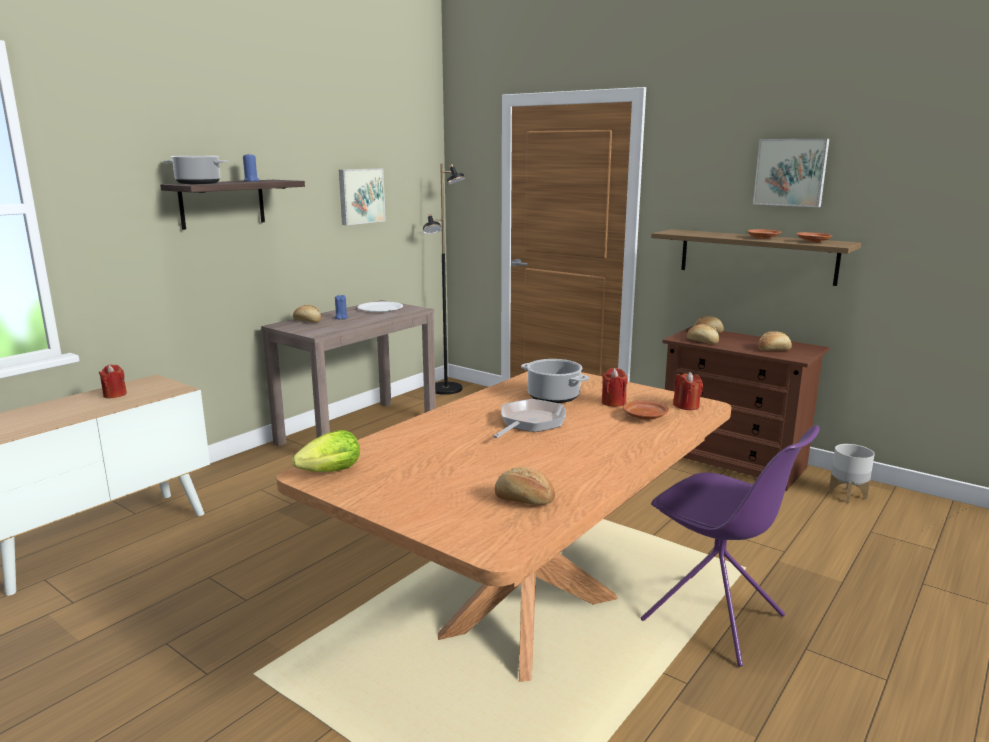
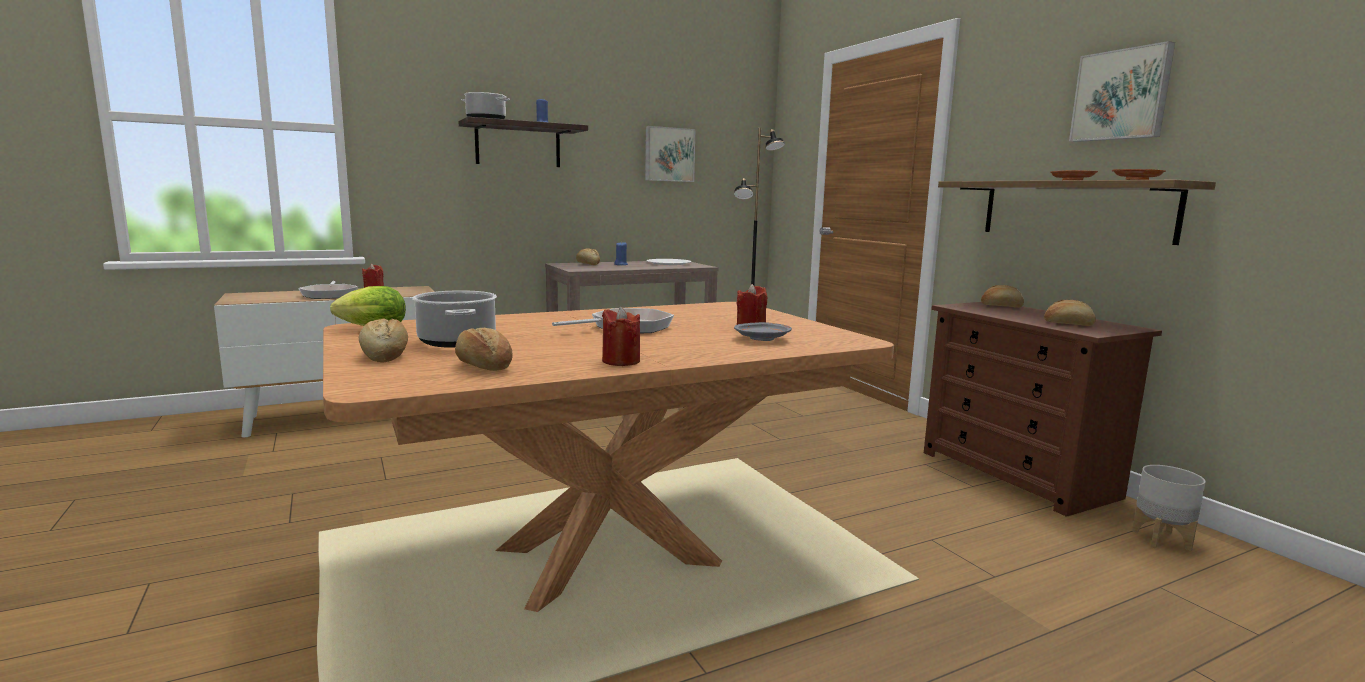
camera: 25 degrees right, 5 degrees down
(74, 410) = (330, 295): none -> frying pan
(552, 397) = (694, 317): cooking pot -> cooking pot (456, 341)
(645, 417) = (762, 339): brown plate -> grey plate
(686, 406) = (833, 339): red candle -> red candle (621, 361)
(702, 341) = (980, 310): bread -> bread (384, 356)
(715, 619) = (817, 620): purple chair -> none

